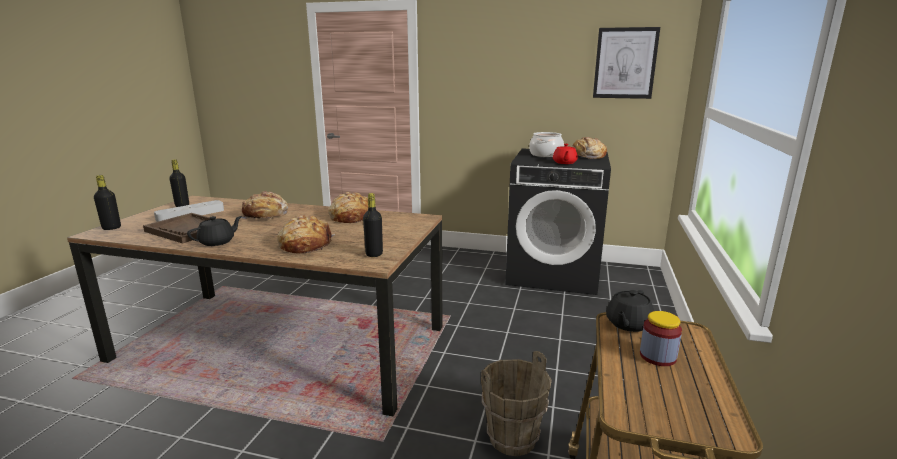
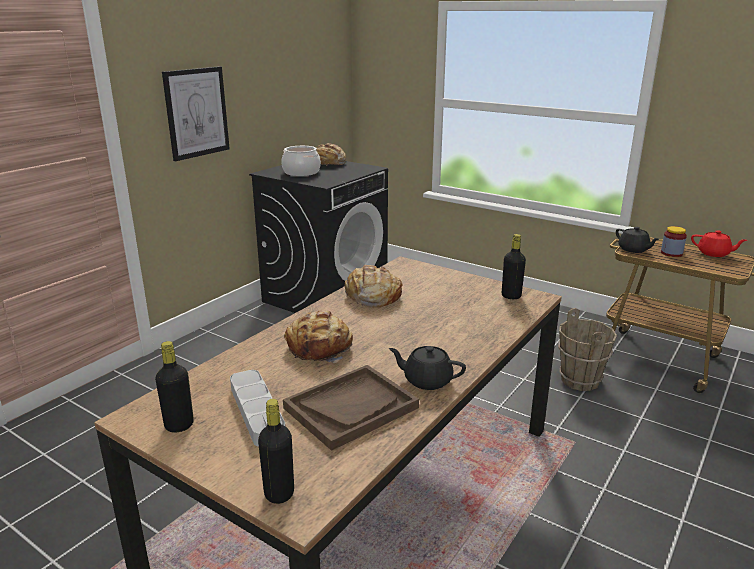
camera: 70 degrees left, 5 degrees up
(217, 242) = (427, 380): black teapot -> black teapot turned 45 degrees counterclockwise
(305, 244) = (466, 326): bread -> none
(564, 163) = (349, 174): red teapot -> red teapot (714, 253)
(625, 63) = (314, 61): picture -> picture (196, 112)

